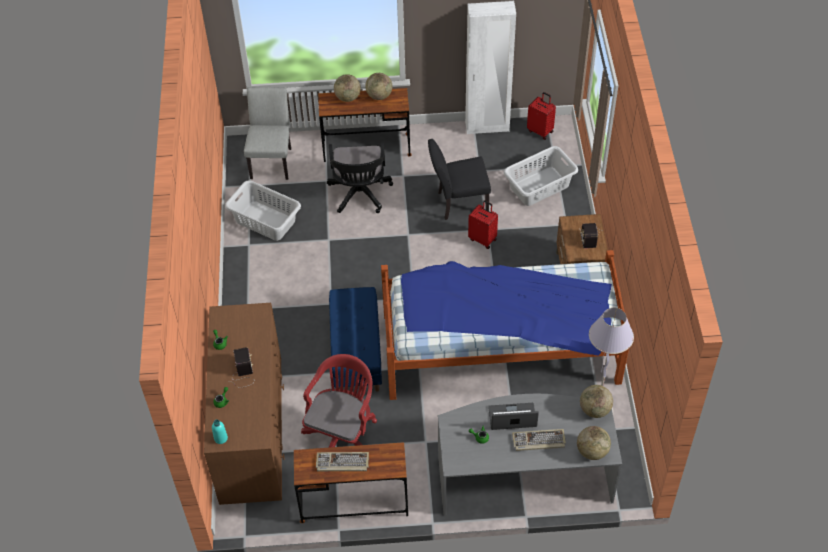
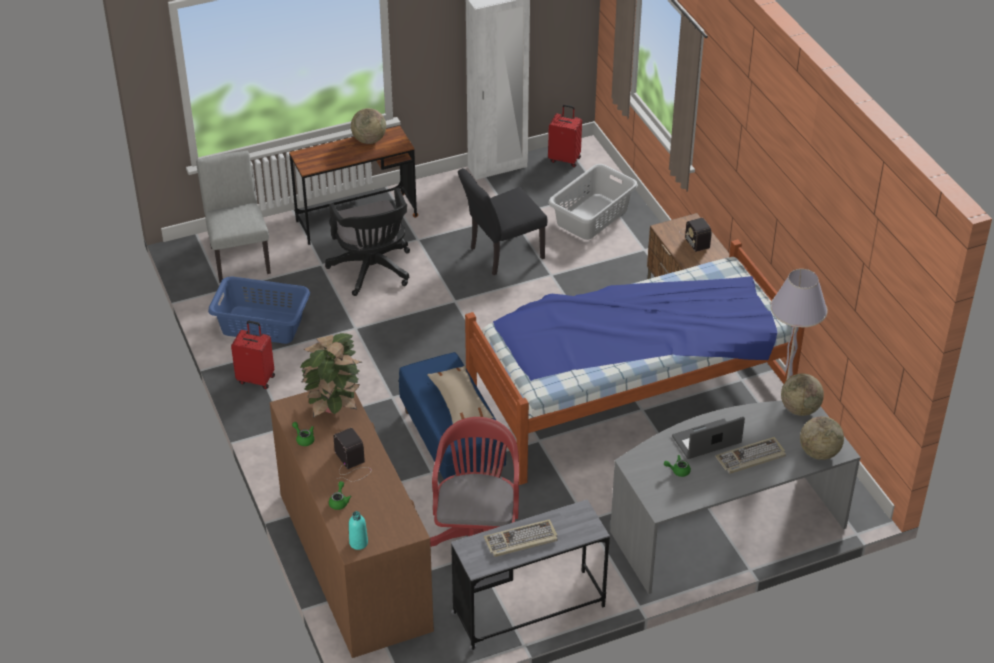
camera: 20 degrees left, 10 degrees down
(251, 322) = (334, 407): none -> potted plant
(265, 220) = (262, 324): grey laundry basket -> blue laundry basket
(348, 97) = (330, 149): globe -> none
(354, 503) = (528, 610): brown desk -> grey desk
(359, 330) = (460, 403): none -> beige pillow
(483, 239) = (551, 286): red suitcase -> red suitcase (256, 379)

